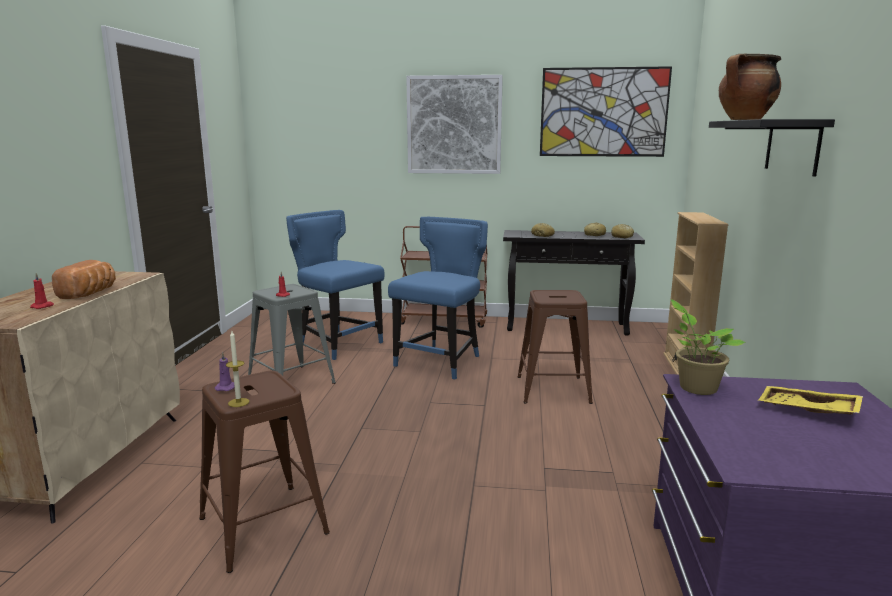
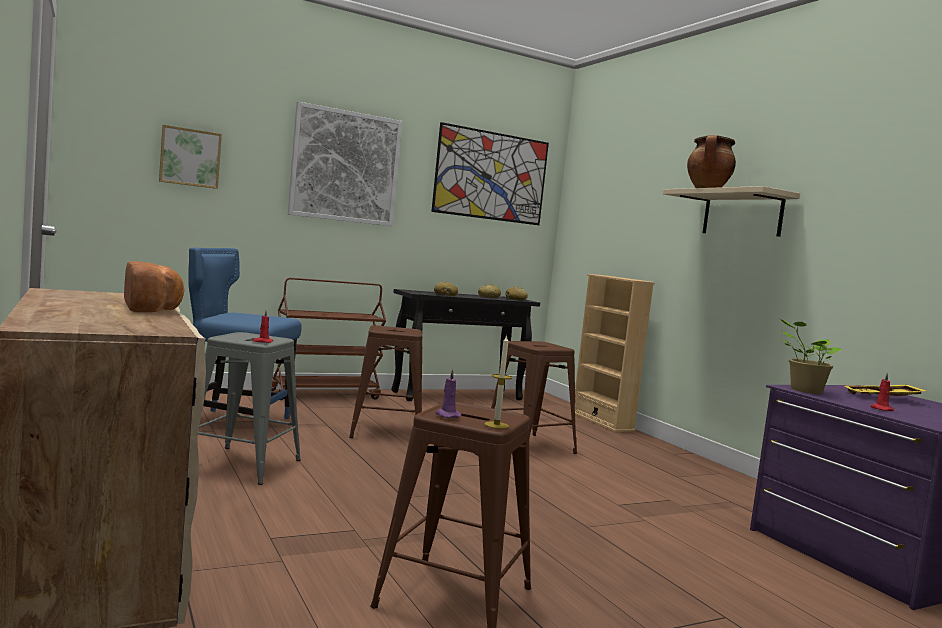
camera: 35 degrees left, 10 degrees down
(43, 306) = (137, 318): red candle -> red candle (880, 409)
(331, 136) = (190, 157): none -> picture
(441, 361) = (385, 431): blue chair -> brown stool
(792, 146) = (742, 214): black shelf -> beige shelf

